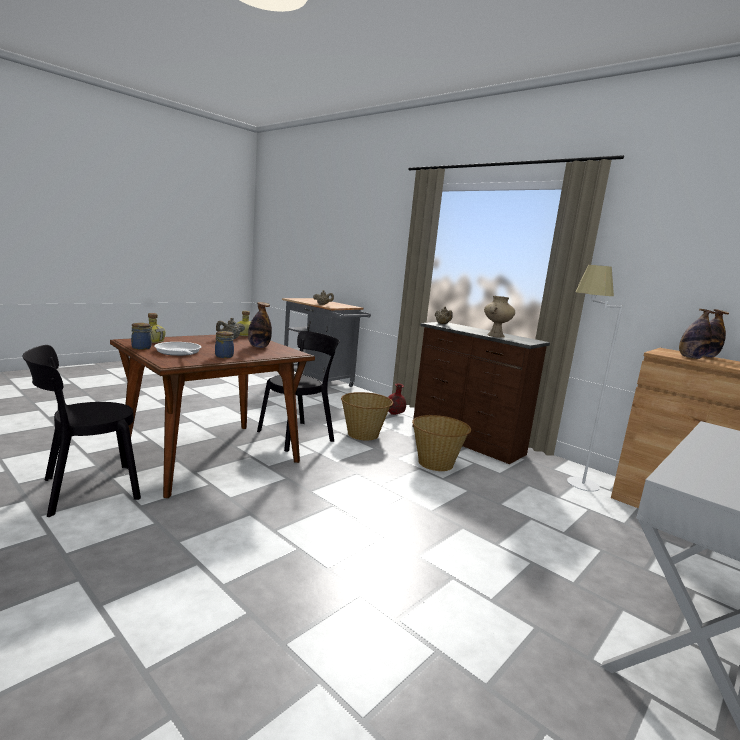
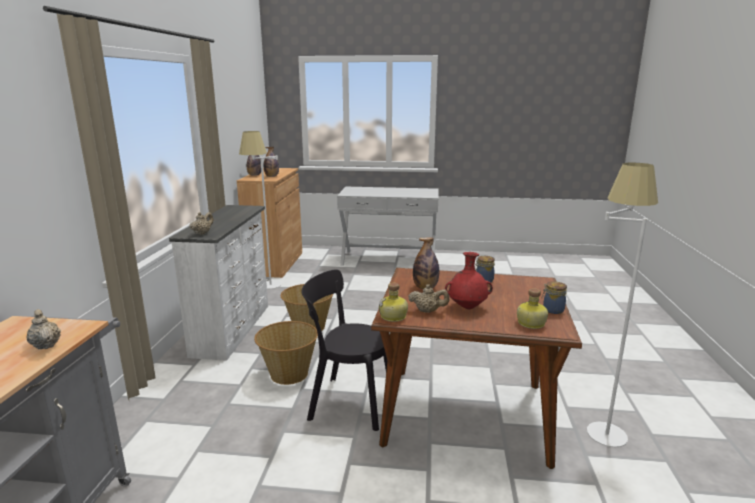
camera: 125 degrees left, 5 degrees up
(85, 490) = (599, 423): black chair -> white floor lamp
(178, 352) = (521, 294): frying pan -> none
(394, 414) = (192, 383): red vase -> red vase (468, 307)
(466, 441) = (234, 329): brown dresser -> white dresser
(495, 335) = (239, 214): beige vase -> none

